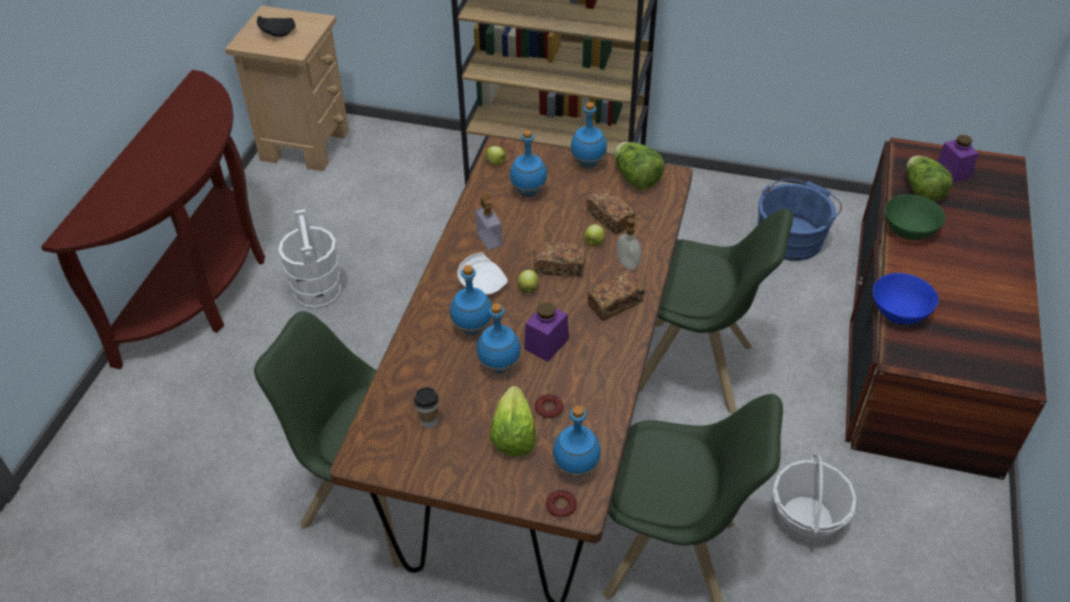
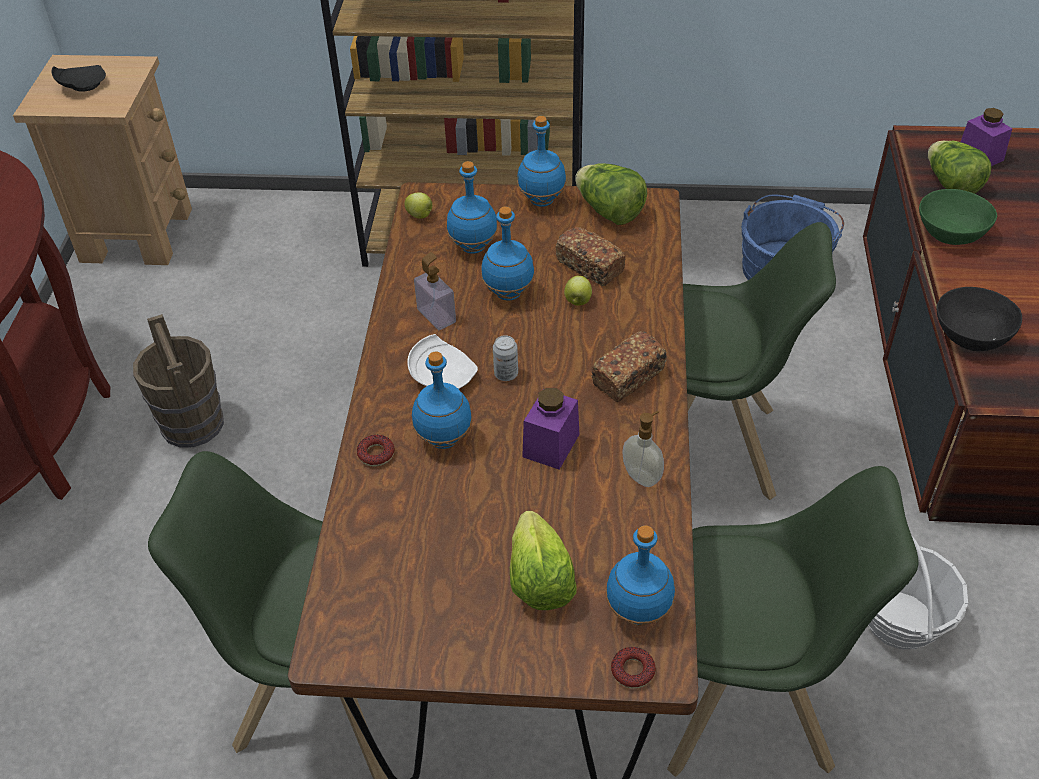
camera: 10 degrees left, 0 degrees up
(317, 292) = (192, 424): white bucket -> brown bucket
(429, 421) = (416, 580): cup -> none
(499, 366) = (493, 485): blue bottle -> blue bottle (507, 293)
(528, 288) = (506, 374): apple -> can
(548, 409) = (578, 535): donut -> donut (376, 454)
(559, 267) = (540, 339): bread -> none
(628, 263) = (630, 321): soap dispenser -> soap dispenser (642, 476)
(899, 311) = (971, 335): blue bowl -> black bowl

